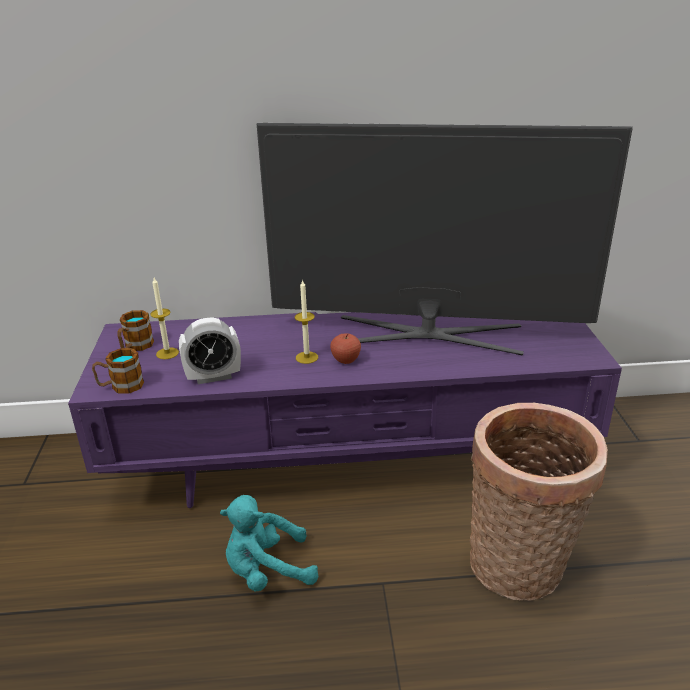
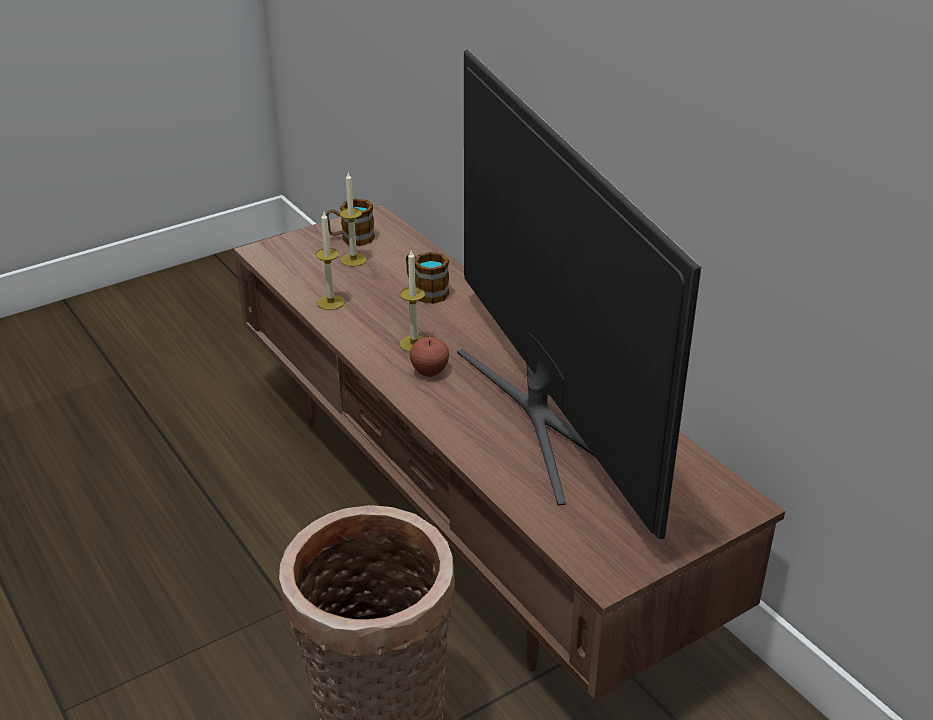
camera: 60 degrees right, 5 degrees up
(121, 386) = (277, 261): mug -> mug (426, 291)
(213, 377) = (331, 302): alarm clock -> candle
(267, 571) = (256, 515): turquoise plush toy -> none
(348, 458) = (469, 505): purple tv stand -> brown tv stand

